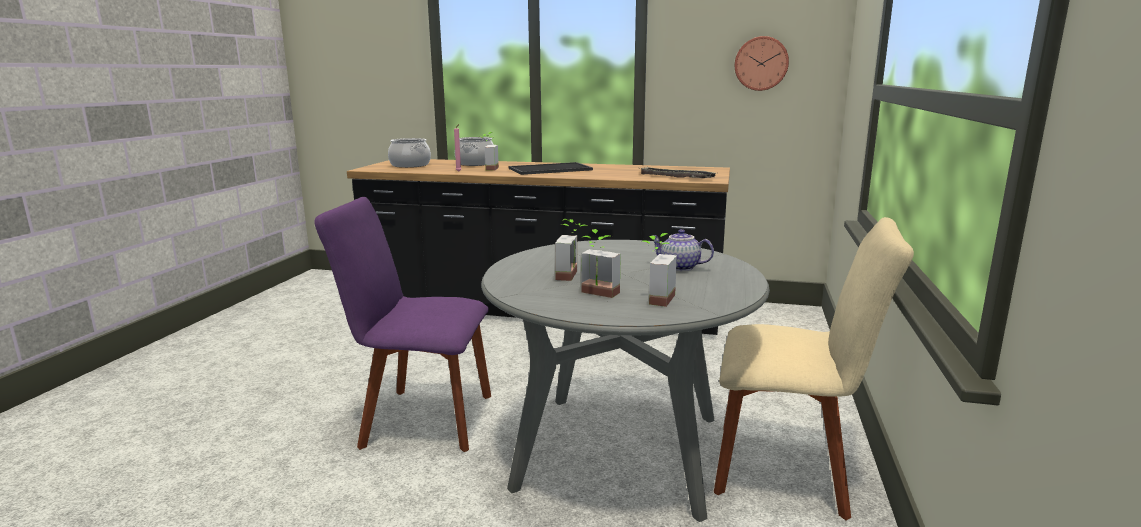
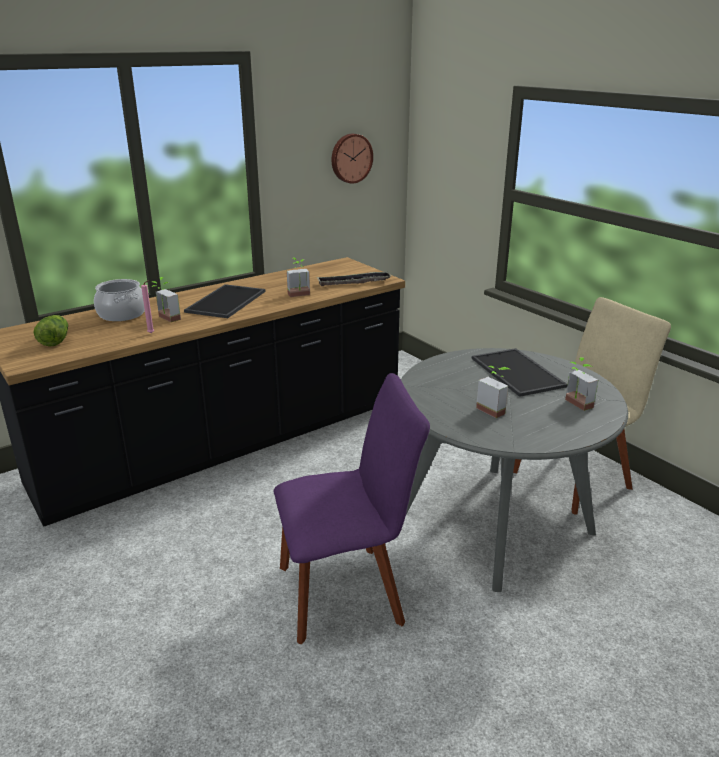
camera: 50 degrees left, 10 degrees up
(410, 165) = (55, 340): cooking pot -> lettuce
(421, 419) = (347, 592): purple chair -> purple chair turned 150 degrees counterclockwise
(597, 294) = (546, 417): potted plant -> potted plant (300, 295)
(679, 267) = (519, 372): teapot -> tray

